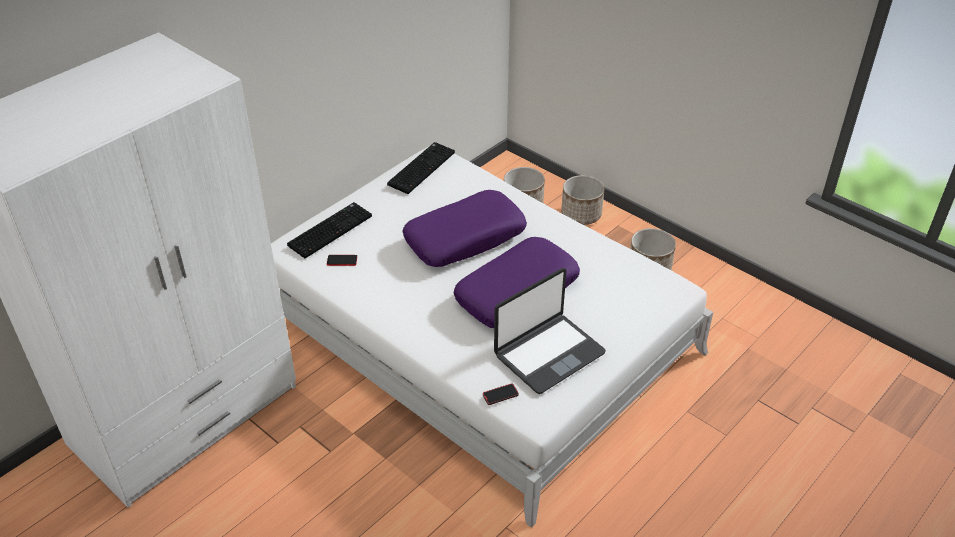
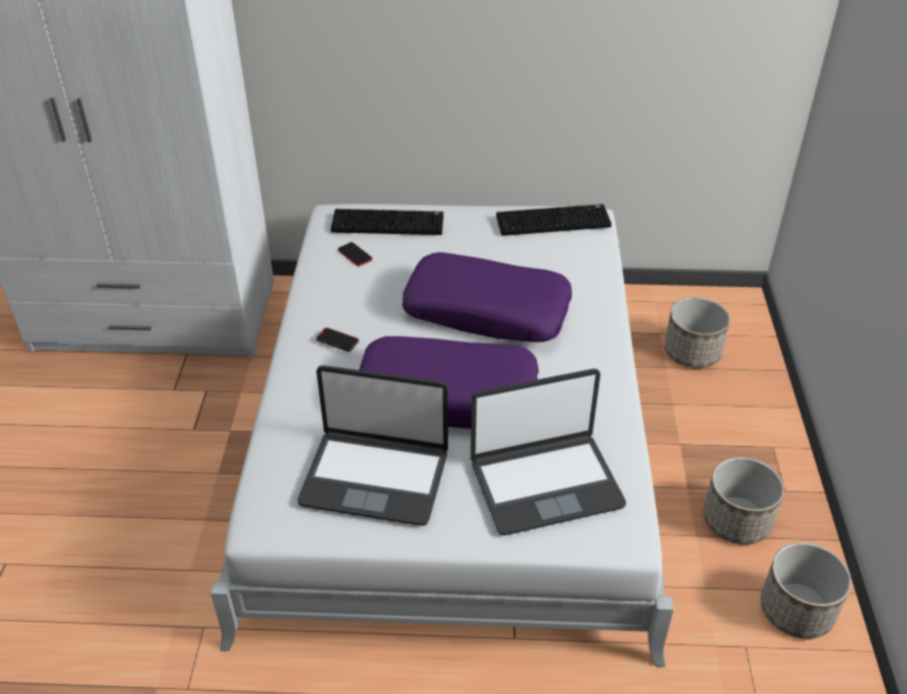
camera: 50 degrees right, 0 degrees up
(500, 395) = (271, 475): phone -> phone (337, 341)
(580, 214) = (745, 405): planter -> planter (796, 609)
(618, 294) = (545, 483): none -> laptop

